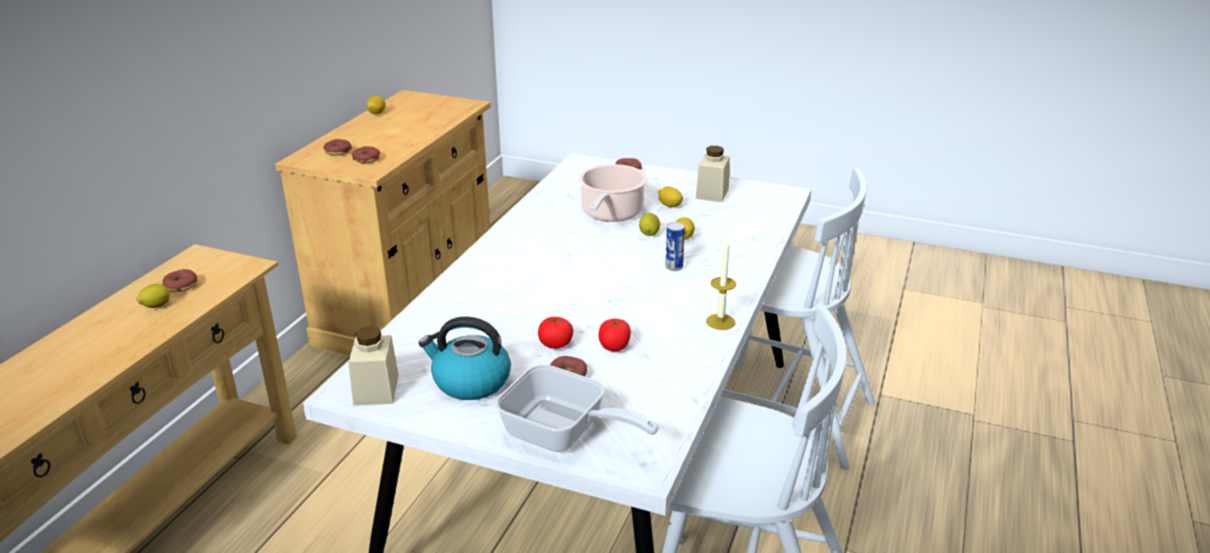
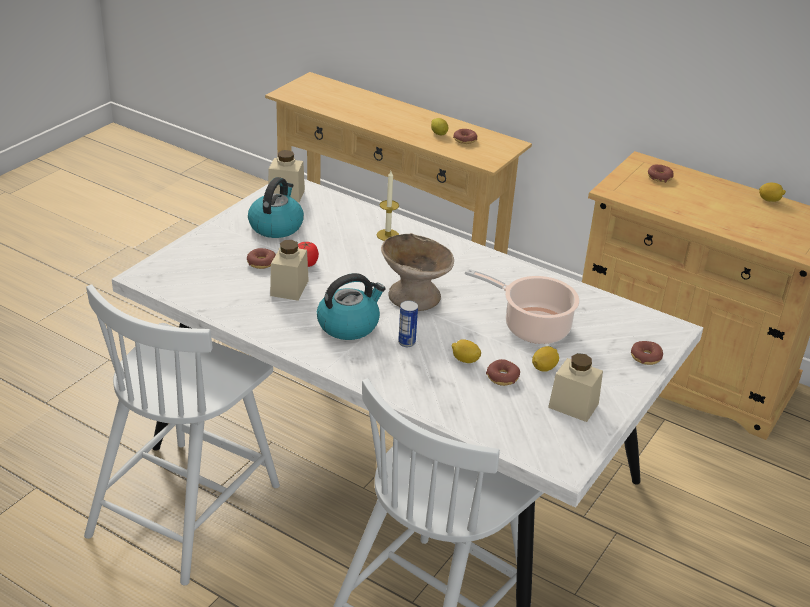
camera: 100 degrees right, 5 degrees up
(367, 159) = (639, 189): donut -> donut (502, 377)
(563, 435) = (196, 252): frying pan -> none
(592, 271) = (414, 296): none -> beige bowl
(614, 346) = (289, 288): tomato -> beige jar
(649, 233) = (481, 341): lemon -> none
(664, 300) = (349, 325): none -> kettle
(720, 322) = (299, 346): candle -> candle (387, 235)

